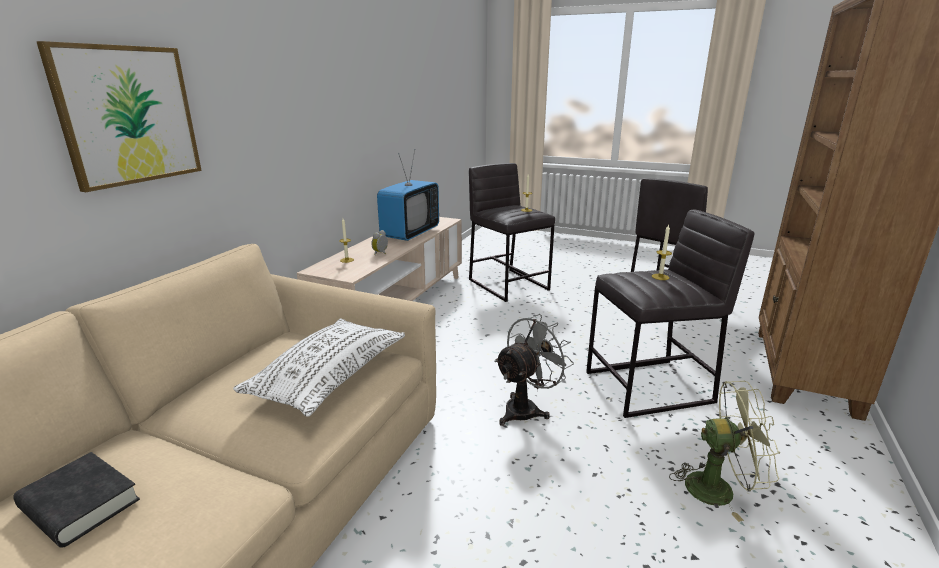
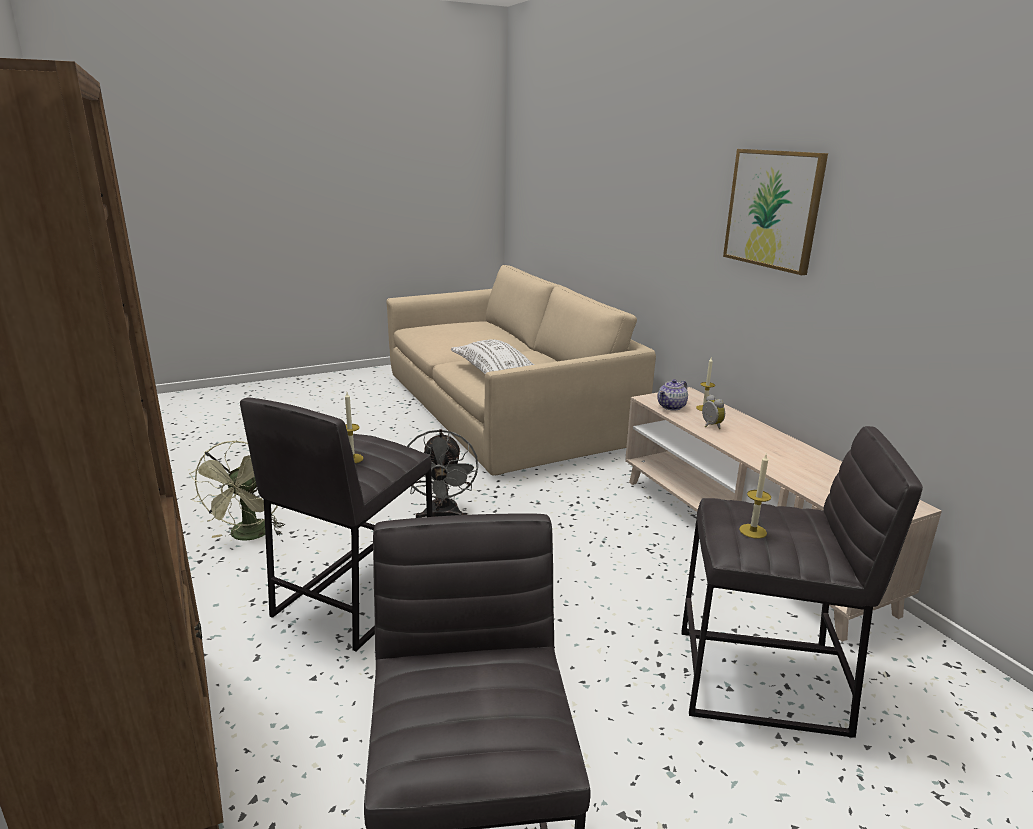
camera: 130 degrees right, 0 degrees up
(80, 505) = (475, 332): black book -> none
(128, 115) = (629, 199): picture -> picture (773, 209)
(357, 267) = (672, 406): none -> teapot
(410, 234) = (791, 463): television -> none
(719, 488) = (249, 536): green fan -> green fan turned 45 degrees counterclockwise

